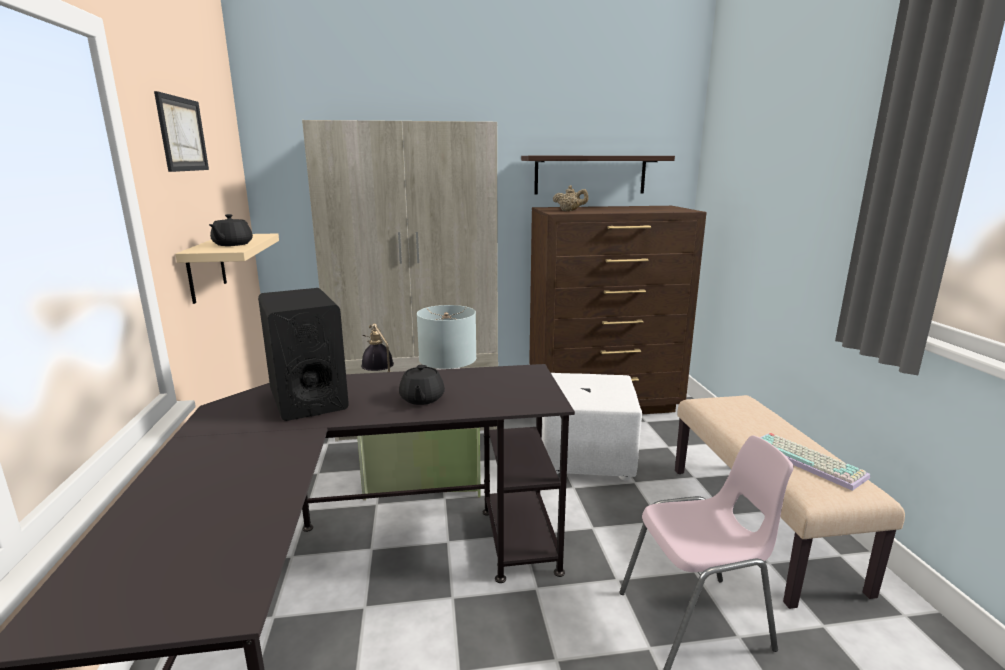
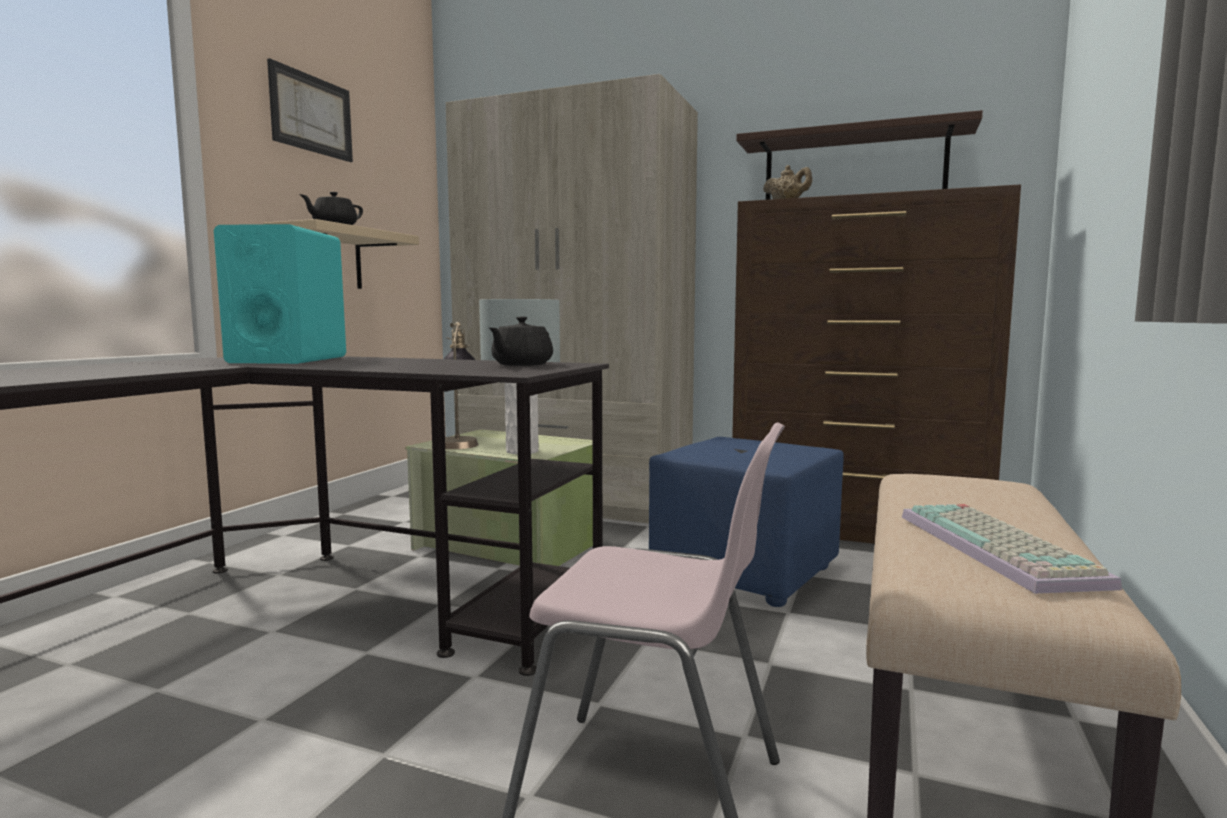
camera: 30 degrees right, 10 degrees down
(308, 399) = (289, 360): black speaker -> turquoise speaker
(421, 399) = (386, 365): black teapot -> black teapot (521, 365)
(587, 457) = (747, 572): white ottoman -> blue ottoman

